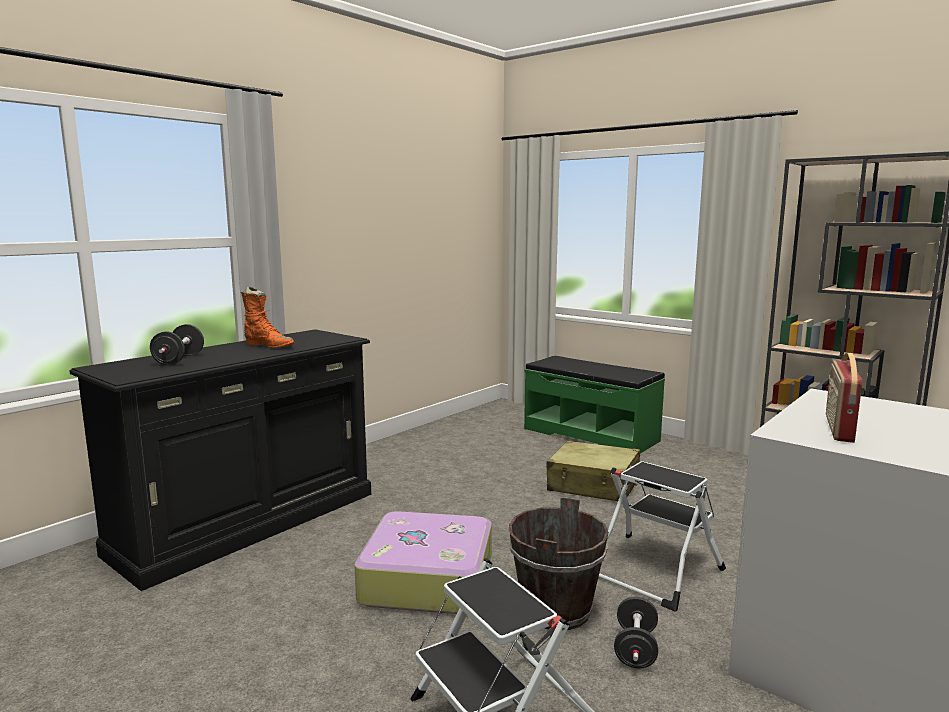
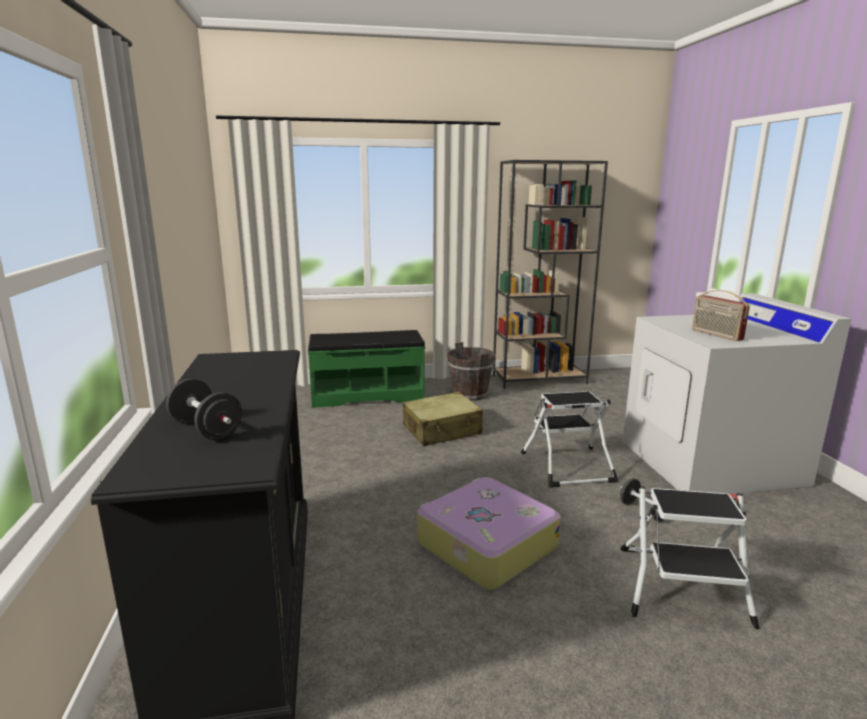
camera: 50 degrees left, 5 degrees up
(269, 346) = (236, 383): orange boot -> none
(555, 610) = (579, 516): brown bucket -> brown bucket (469, 394)

